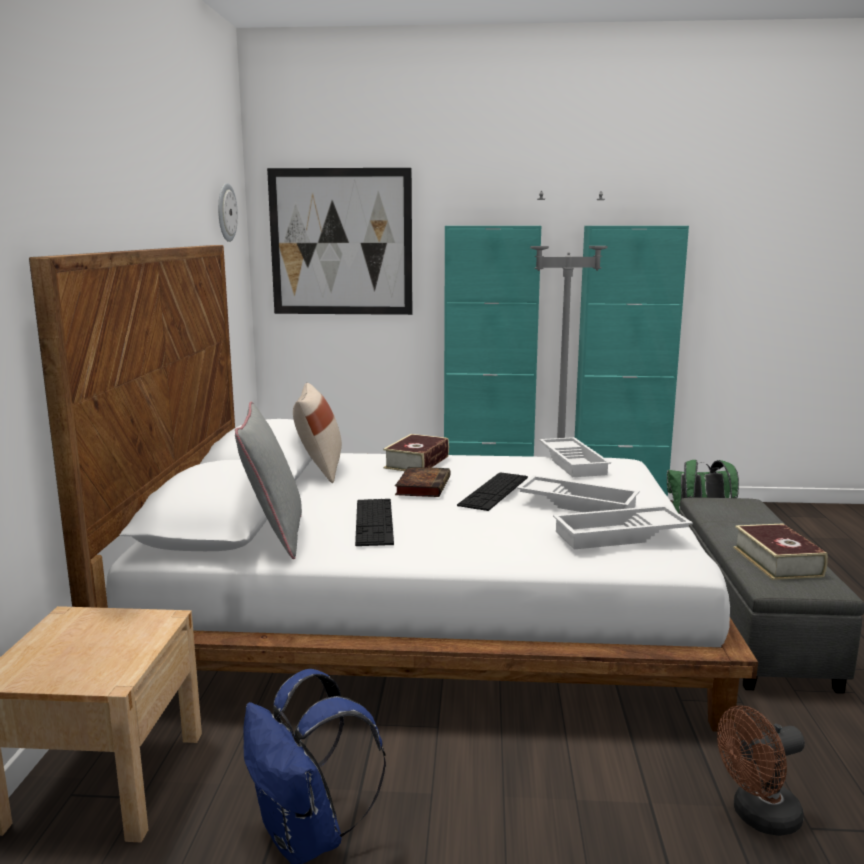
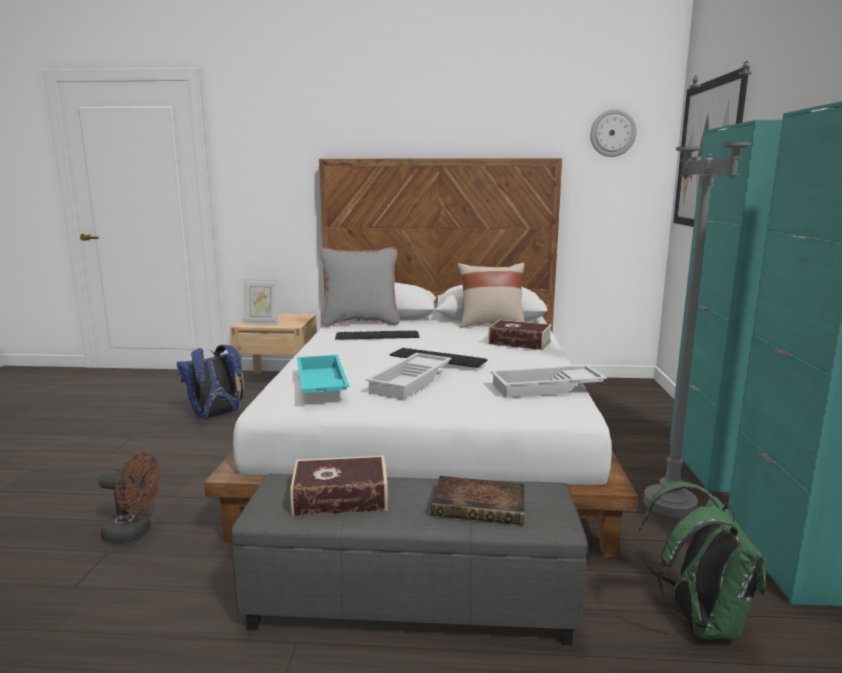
camera: 90 degrees right, 0 degrees up
(114, 657) = (262, 323): none -> picture frame
(423, 486) = (452, 343): book -> book (481, 506)
(620, 535) = (319, 384): white tray -> turquoise tray
(758, 817) = (134, 532): brown fan -> brown fan turned 120 degrees clockwise

